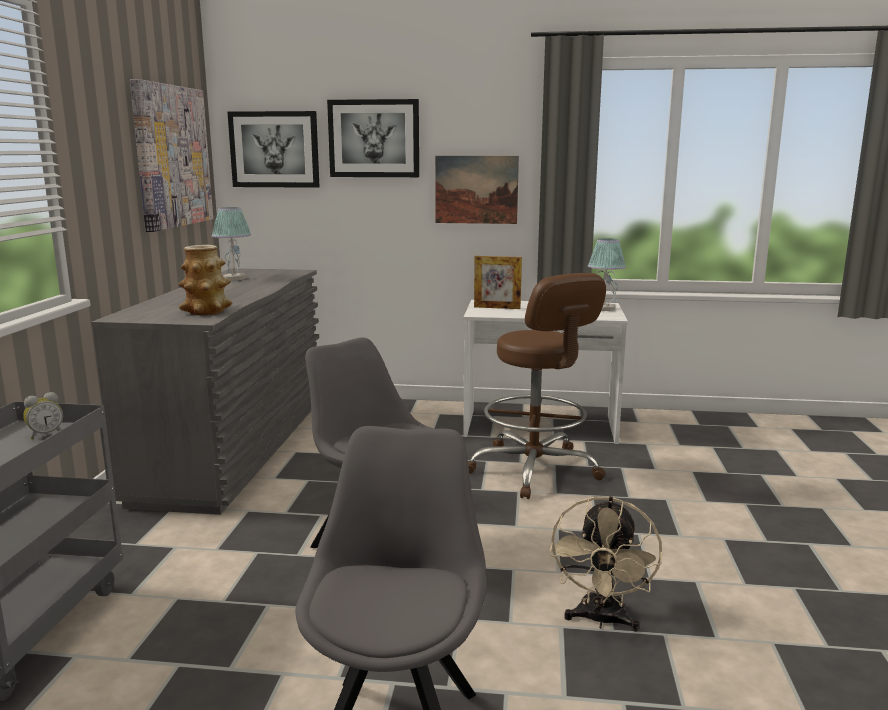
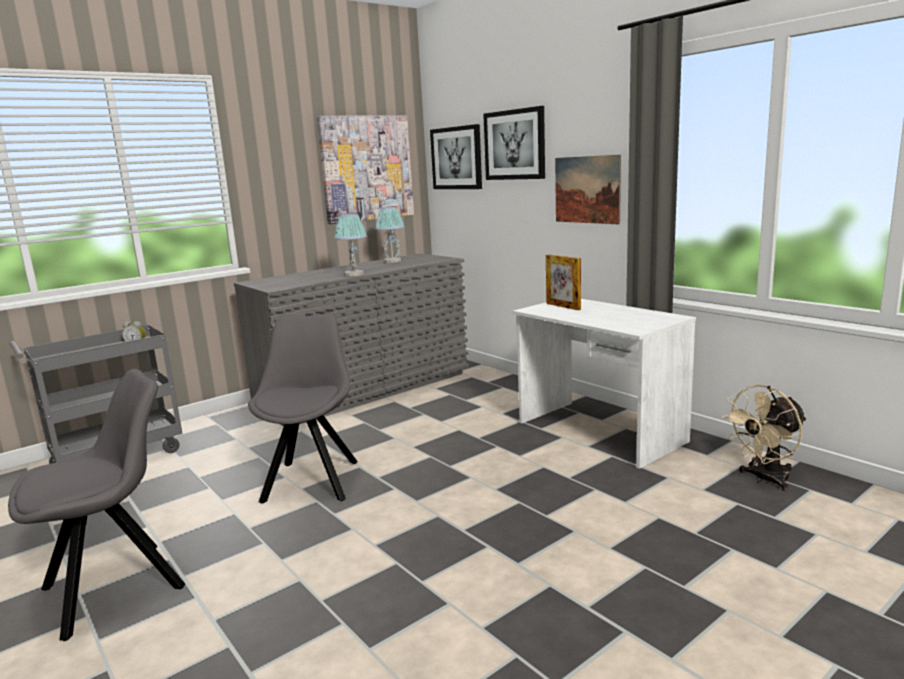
camera: 45 degrees right, 0 degrees up
(207, 311) = (296, 283): vase -> none
(534, 470) = (517, 466): brown stool -> none
(601, 620) = (328, 590): beige fan -> beige fan (765, 479)
(603, 308) = (657, 320): table lamp -> table lamp (354, 274)

